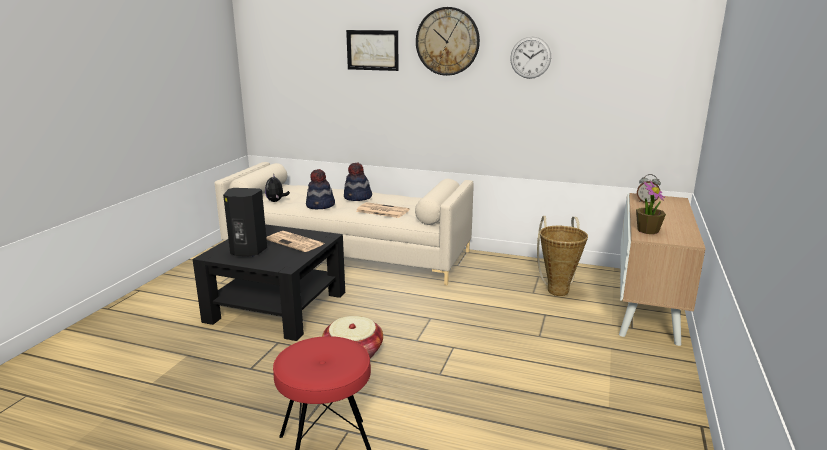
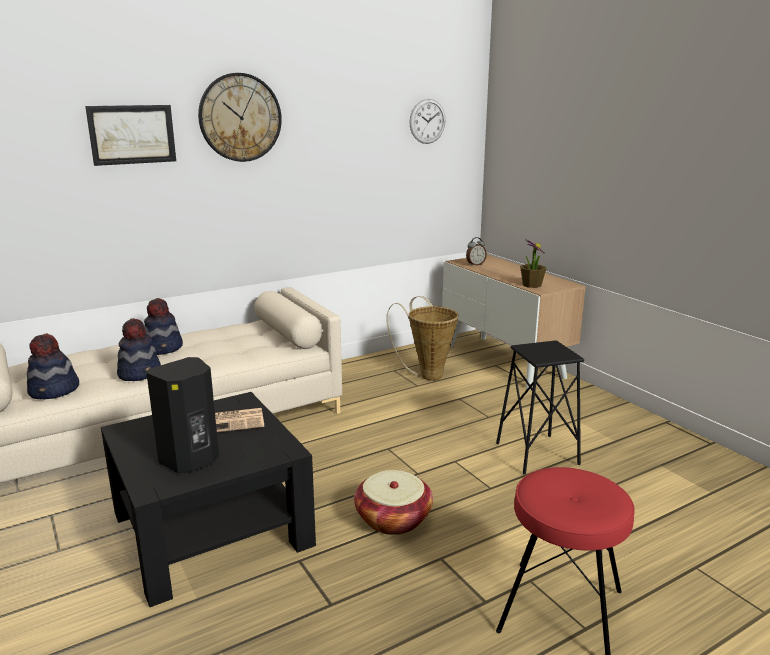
camera: 50 degrees left, 0 degrees up
(276, 201) = (54, 391): plush toy -> hat
(381, 211) = (230, 352): newspaper -> none
(519, 376) = (537, 454): none -> black stool
(530, 57) = (336, 132): wall clock -> wall clock (427, 121)

